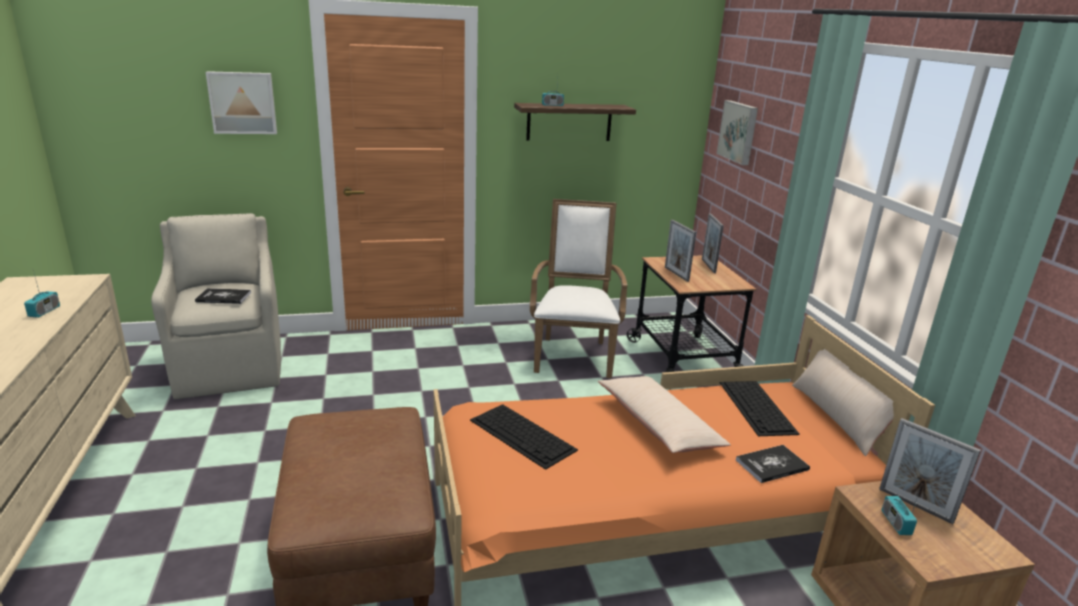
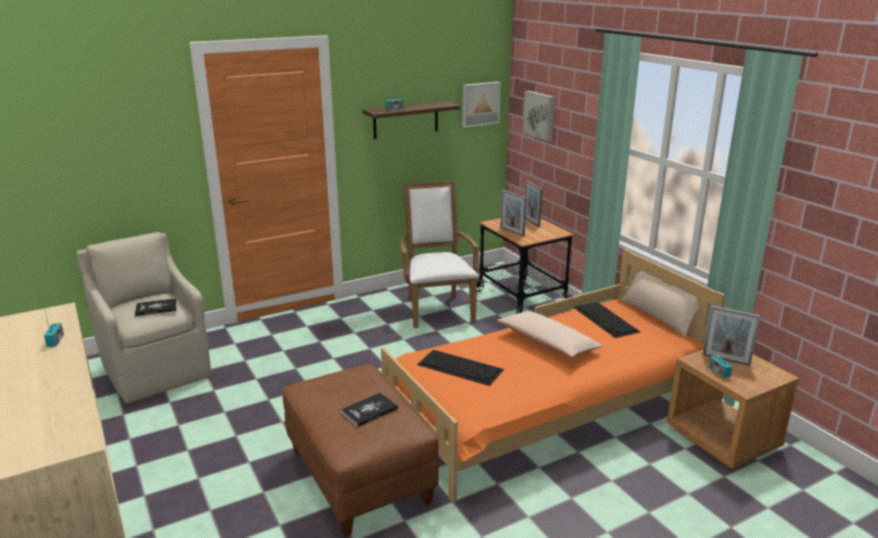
camera: 15 degrees left, 0 degrees up
(243, 103) = (138, 137): picture -> picture (480, 104)
(772, 465) = (631, 354): book -> book (369, 410)

